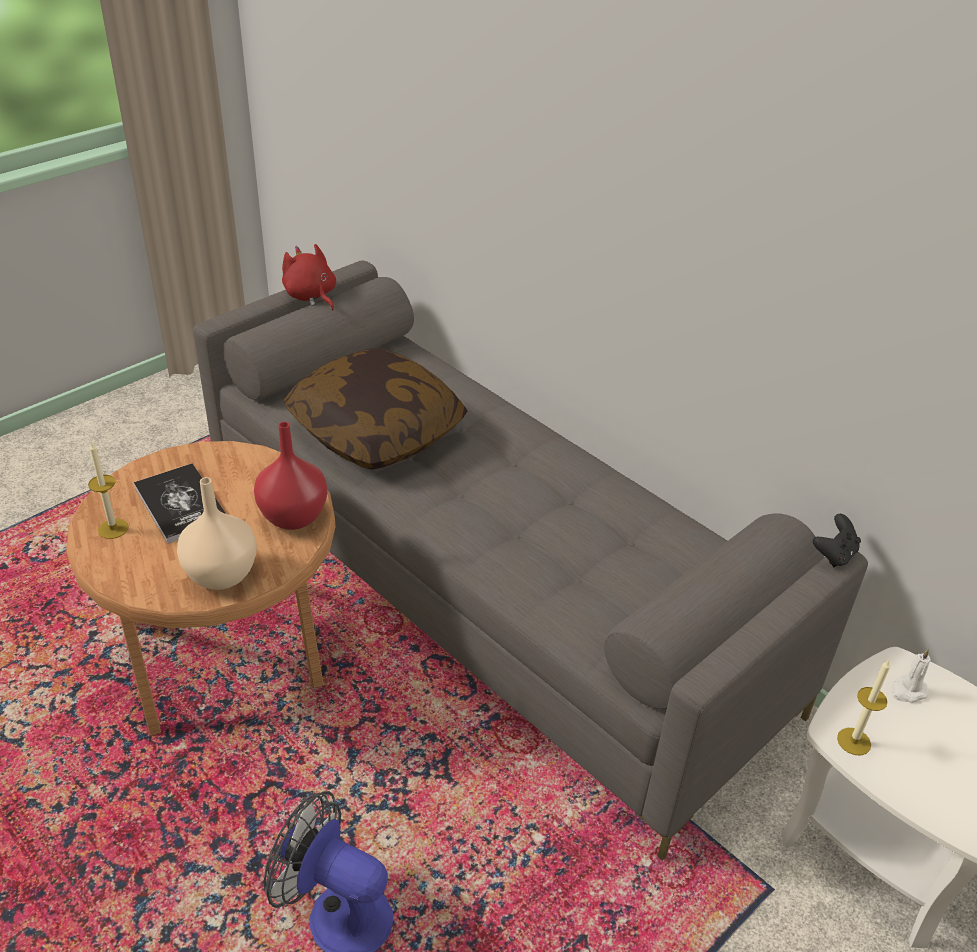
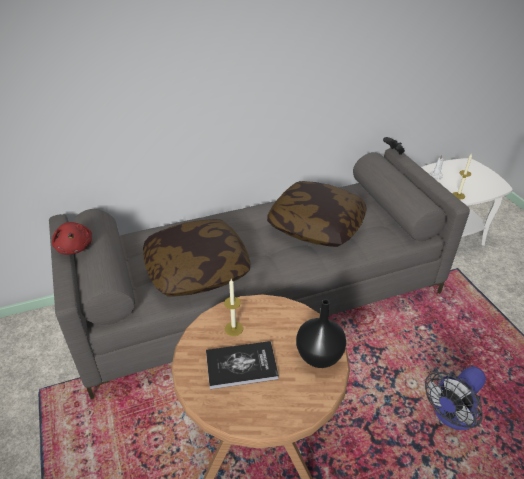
camera: 65 degrees left, 0 degrees up
(113, 528) = (249, 408): candle -> candle (233, 328)
(223, 575) = (319, 355): beige vase -> black vase
(292, 517) = (279, 314): red vase -> none
(311, 296) = (75, 247): red plush toy -> red plush toy turned 105 degrees counterclockwise
(565, 530) = (316, 226): none -> pillow

